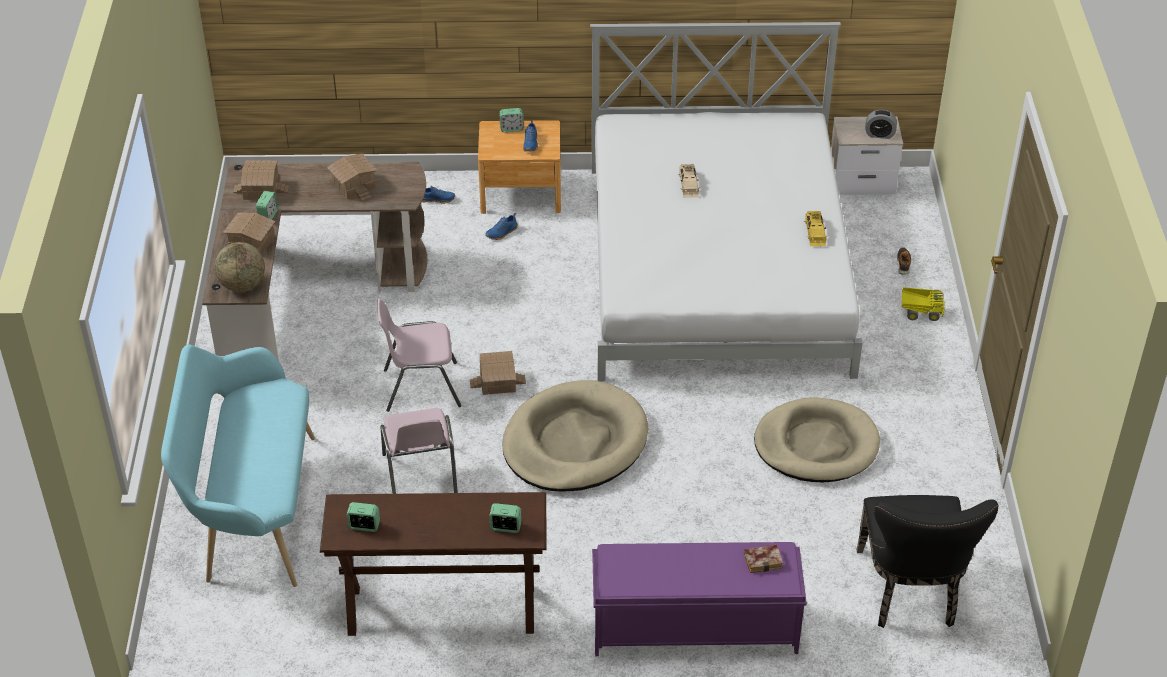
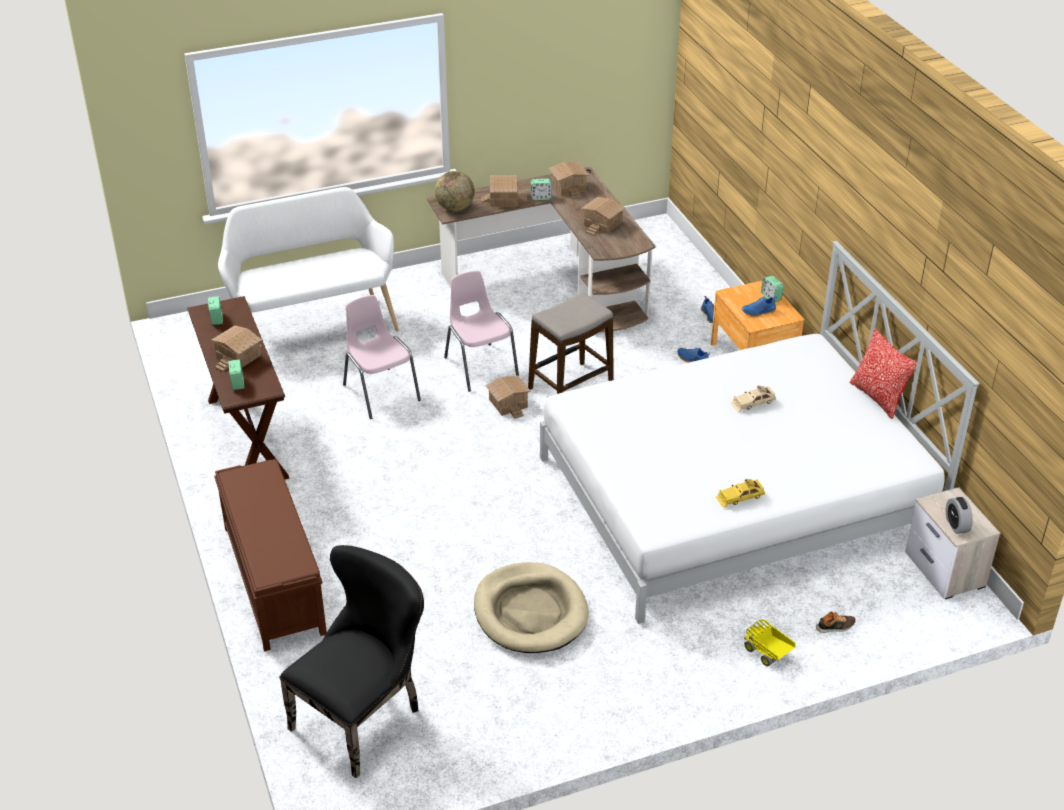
camera: 70 degrees right, 5 degrees down
(252, 510) = (313, 325): turquoise bench -> white bench
(420, 478) = (380, 392): pink chair -> pink chair turned 90 degrees clockwise
(452, 519) = (238, 356): none -> toy house
(497, 329) = (571, 387): none -> stool
(574, 442) = (459, 462): beige dog bed -> none
(693, 627) = (273, 579): purple bench -> brown bench
(716, 112) = (878, 398): none -> pillow
(764, 560) = (289, 557): book -> none
(910, 593) = (363, 716): black chair -> black chair turned 150 degrees clockwise
(920, 312) = (767, 653): toy truck -> toy truck turned 150 degrees clockwise

